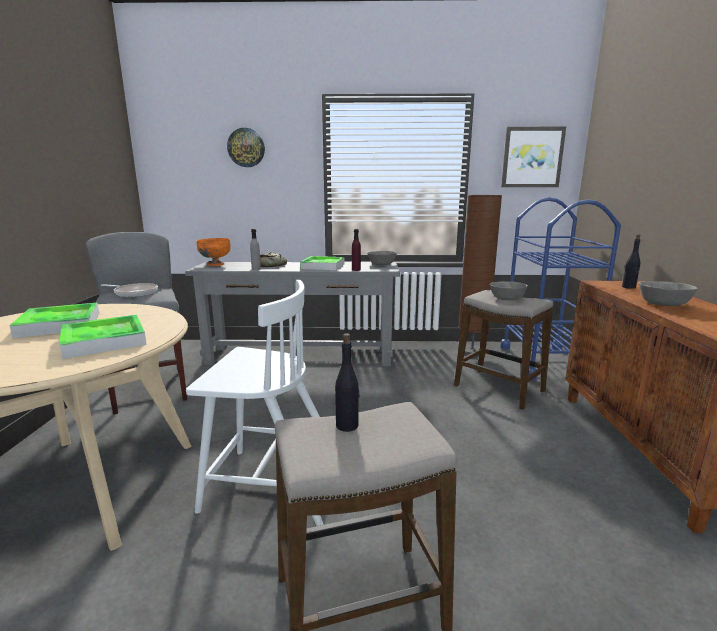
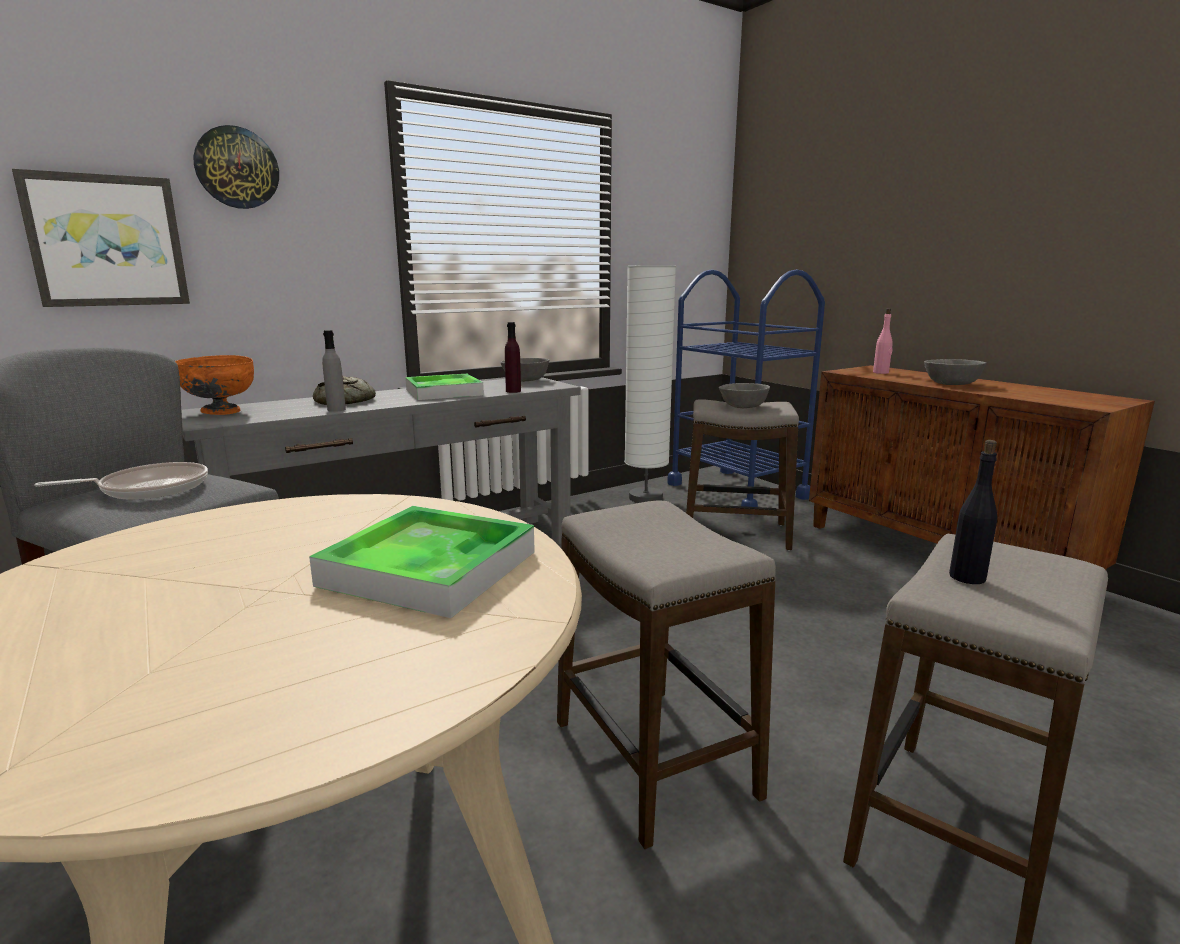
camera: 35 degrees left, 0 degrees up
(59, 324) = (212, 570): tray -> none
(271, 485) = (653, 758): white chair -> stool
(472, 352) = (645, 498): brown floor lamp -> white floor lamp
(532, 157) = (680, 214): picture -> picture (107, 241)
(628, 287) = (881, 372): black bottle -> pink bottle

